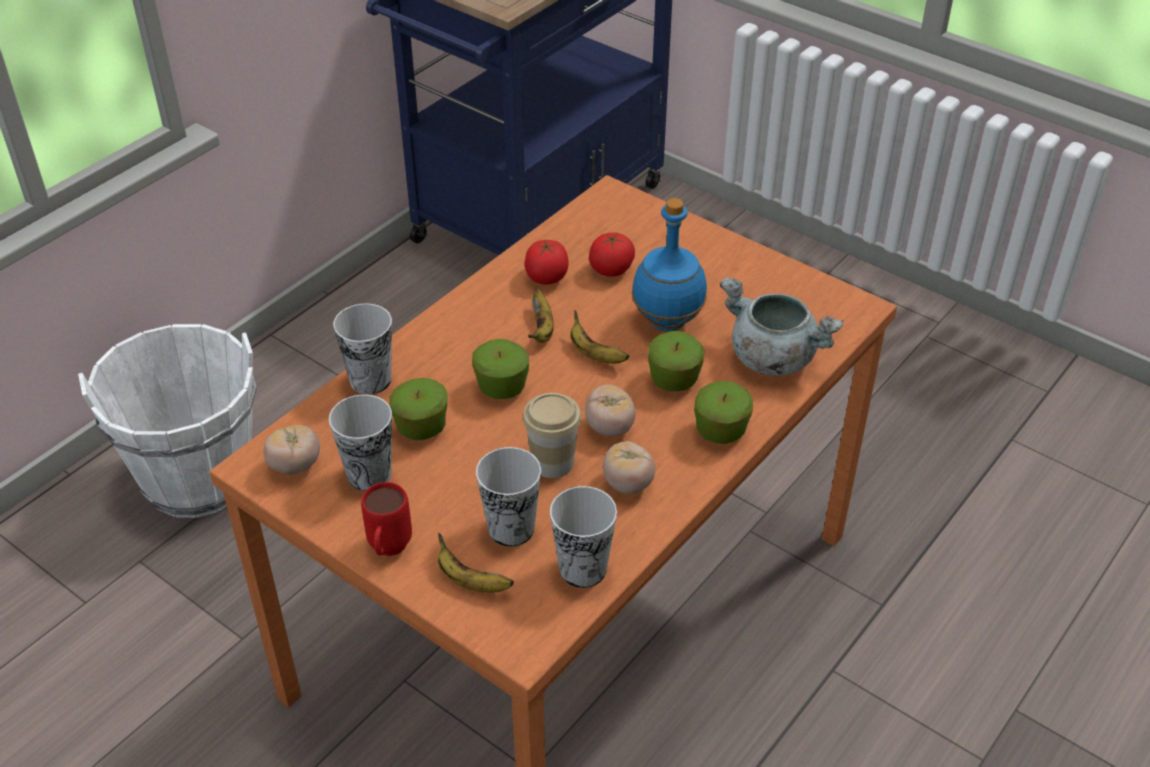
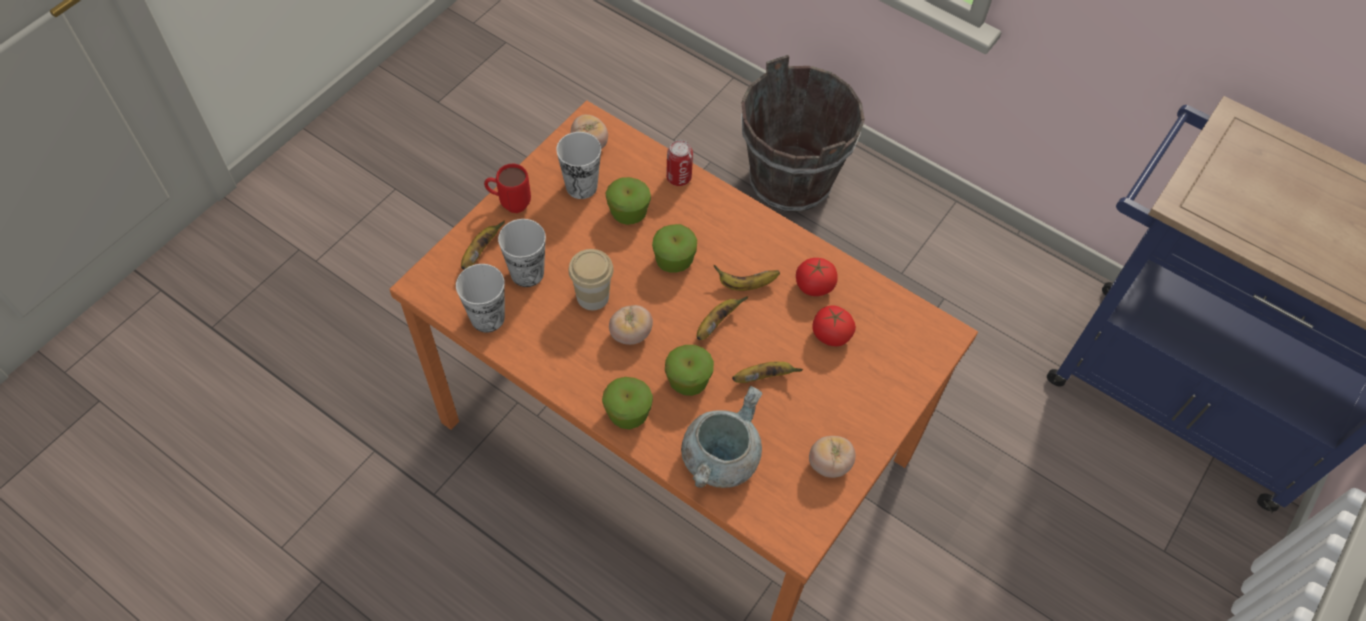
camera: 85 degrees right, 15 degrees up
(198, 479) = (789, 180): white bucket -> brown bucket
(370, 380) = (679, 177): cup -> can
(628, 484) = (570, 346): tomato -> tomato (829, 464)
(666, 321) = (763, 377): blue bottle -> banana

